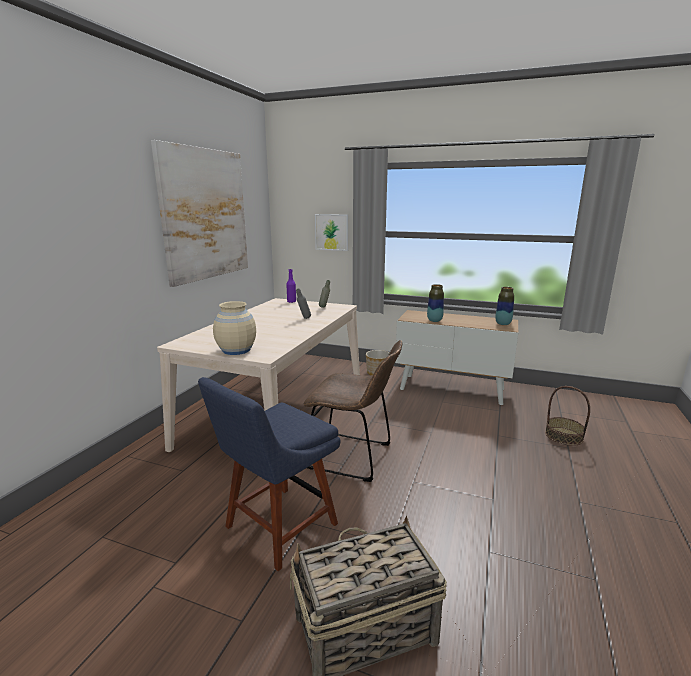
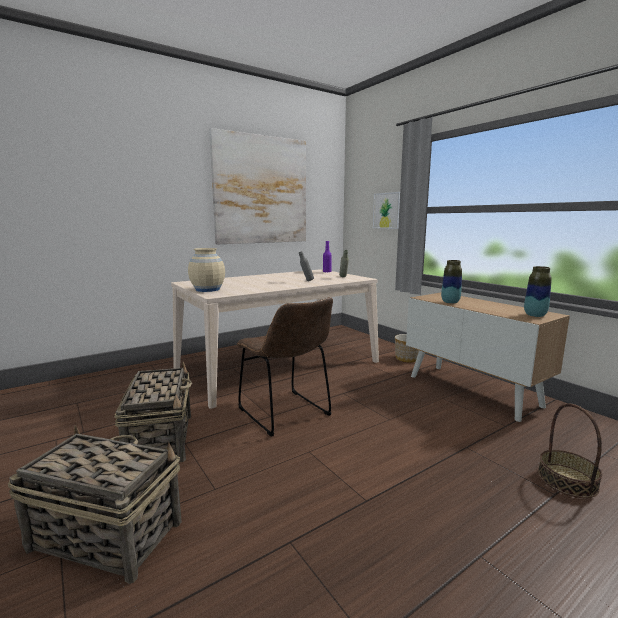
camera: 35 degrees right, 5 degrees down
(277, 528) = (161, 439): blue chair -> basket

